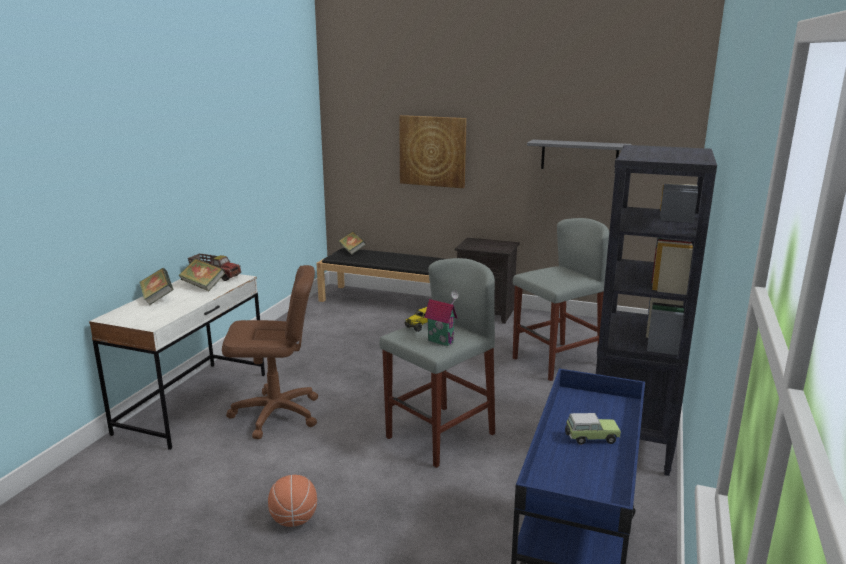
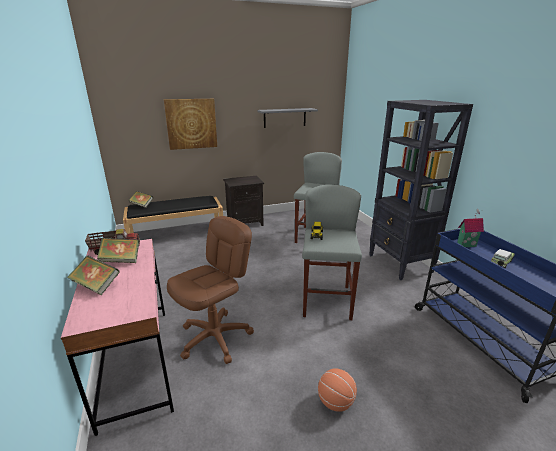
camera: 40 degrees left, 5 degrees up
(194, 402) = (137, 363): white desk -> pink desk
(441, 341) = (344, 240): toy house -> toy house (466, 244)

